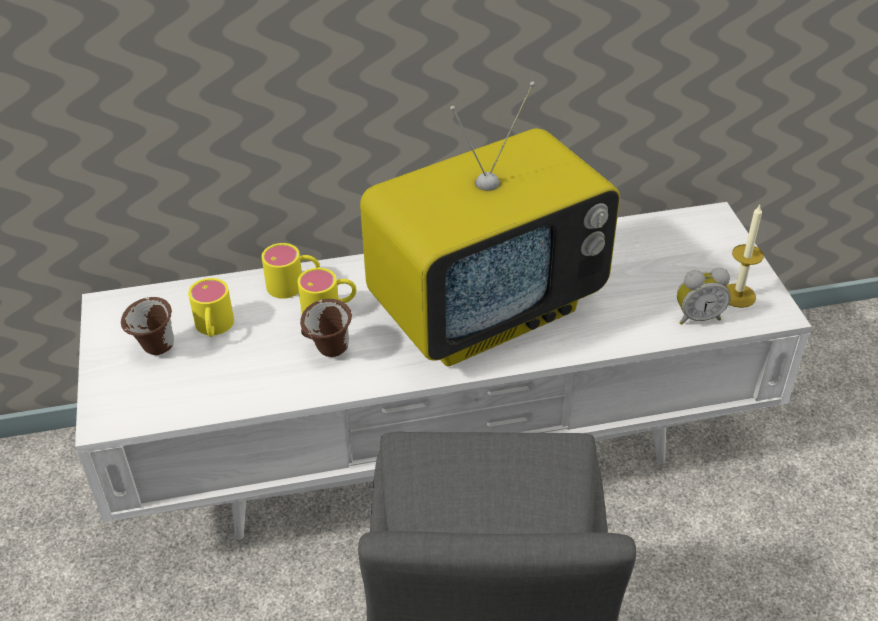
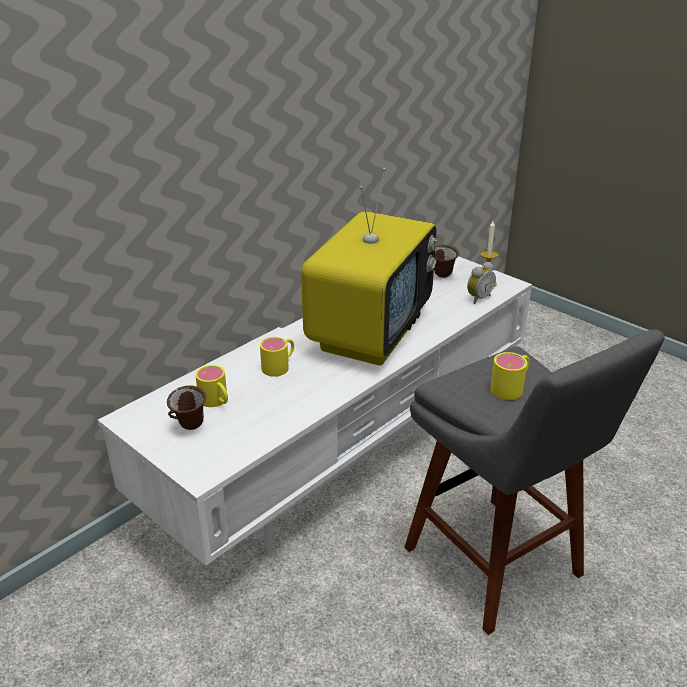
camera: 35 degrees left, 10 degrees down
(294, 285) = (242, 362): yellow mug -> yellow mug (511, 387)
(329, 352) = (305, 385): brown mug -> brown mug (442, 276)

